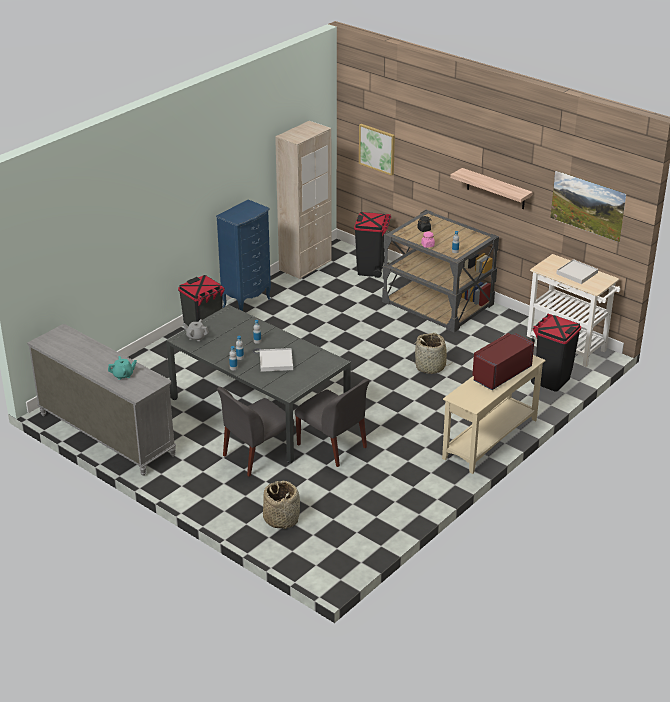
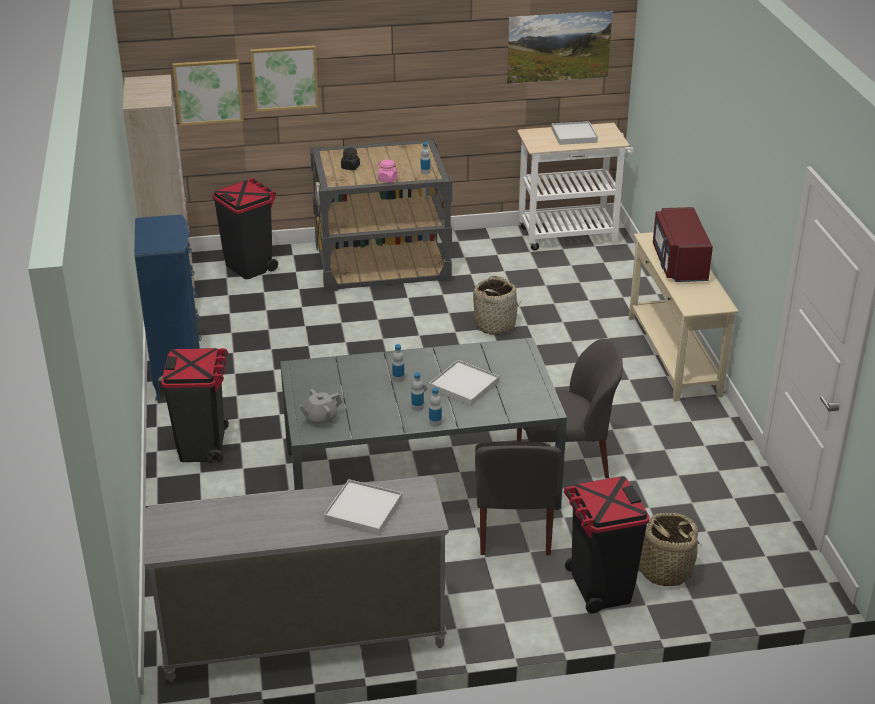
camera: 50 degrees left, 0 degrees up
(123, 375) = (363, 510): turquoise teapot -> white tray
(418, 157) = (284, 77): none -> picture
(496, 189) = (419, 76): shelf -> none
(551, 380) = (615, 272): black trash can -> black trash can (600, 588)

